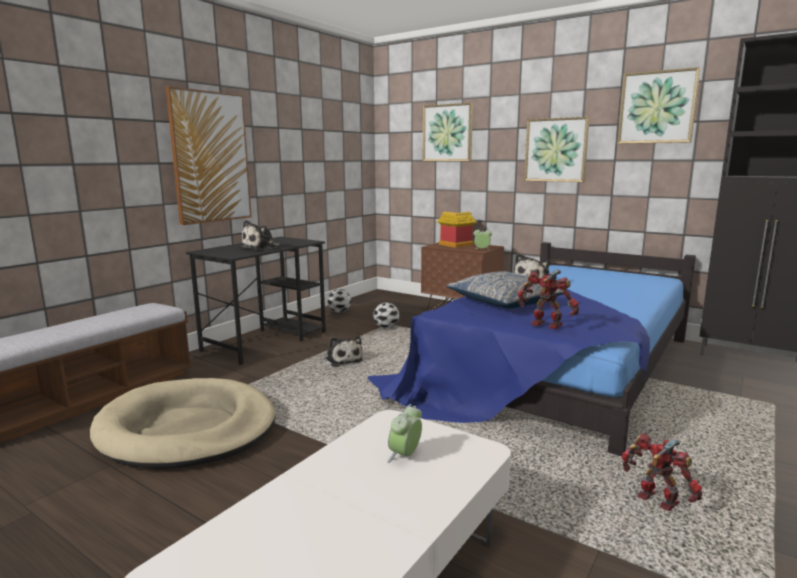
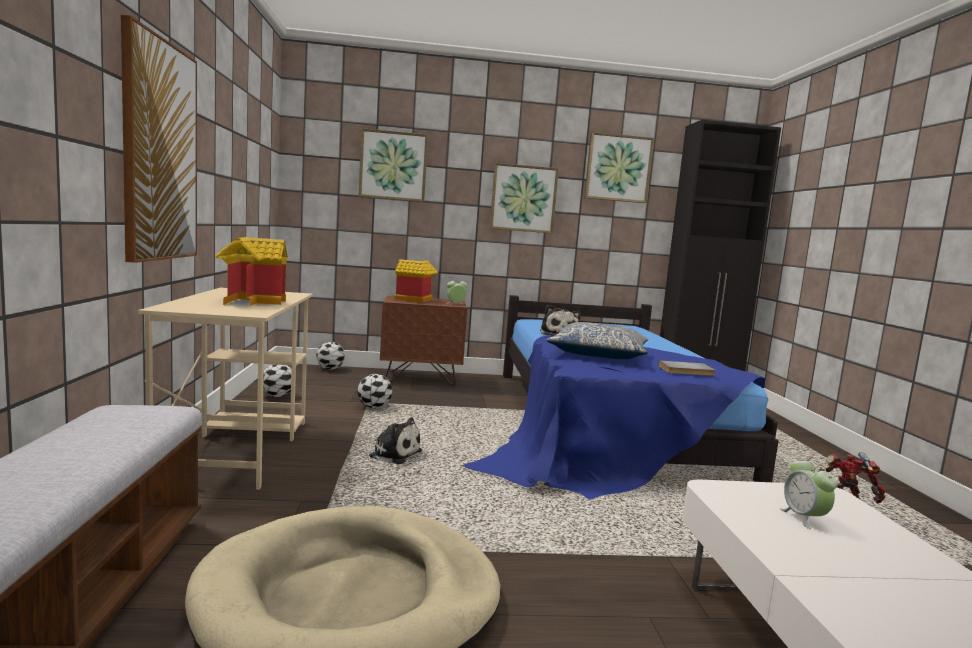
camera: 40 degrees left, 5 degrees down
(261, 247) = (253, 302): plush toy -> toy house
(266, 341) = (238, 449): black desk -> beige desk
(405, 297) = (330, 369): none -> football
(546, 325) = (686, 371): toy robot -> grey book

